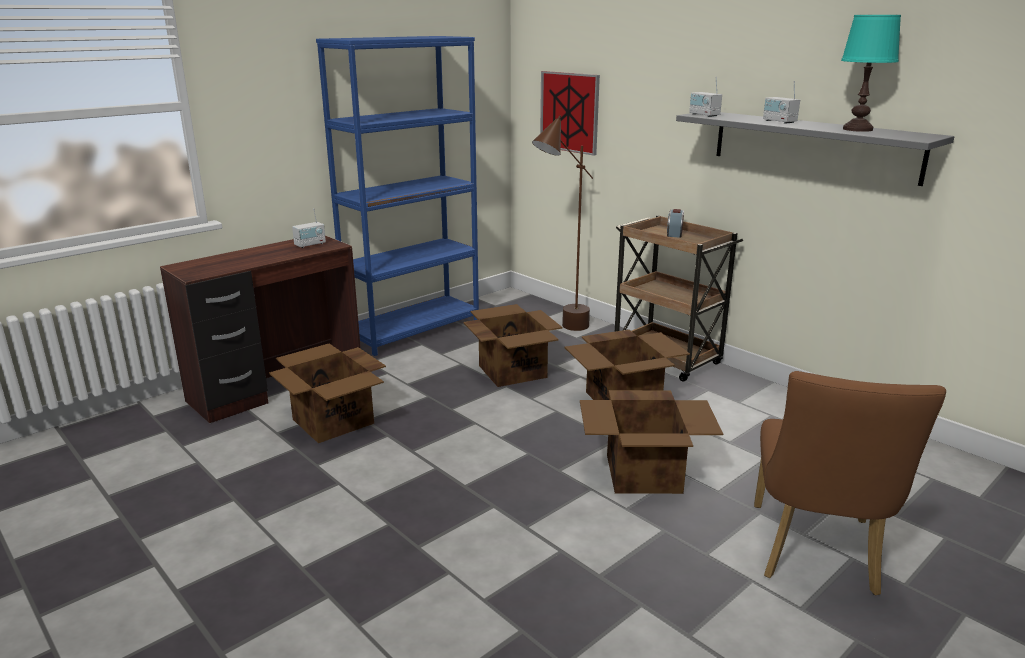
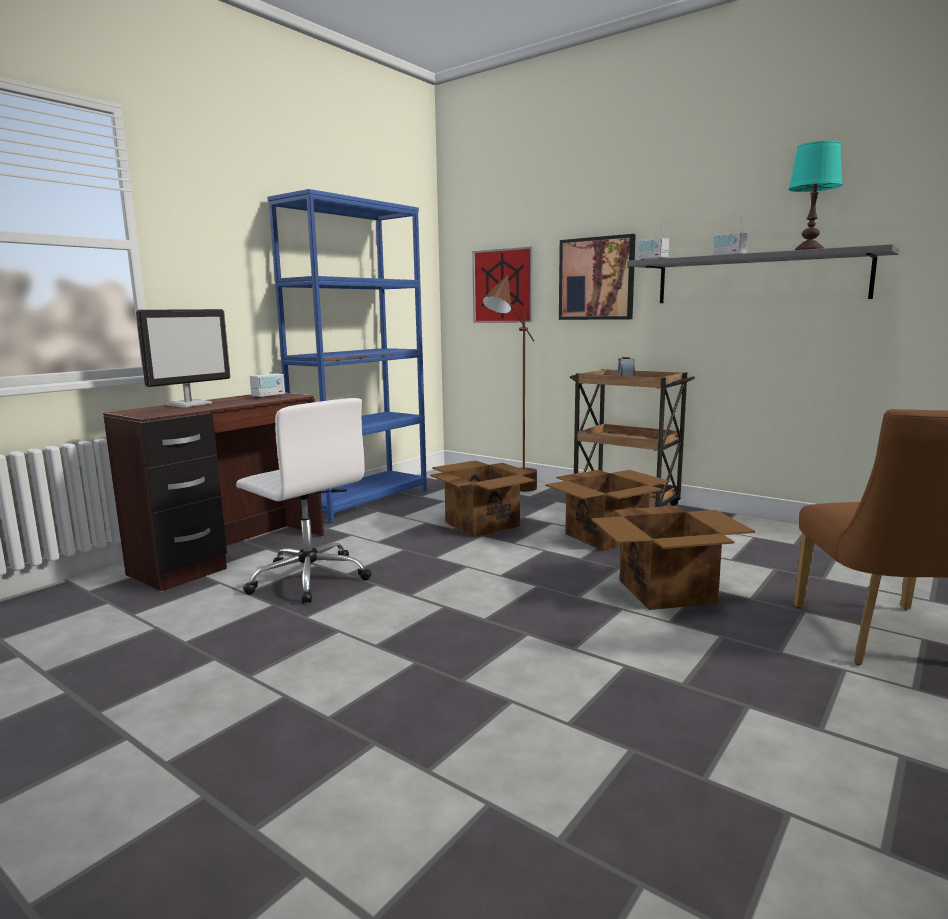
camera: 10 degrees left, 10 degrees down
(235, 257) = (189, 404): none -> monitor
(333, 422) = (309, 578): cardboard box -> white office chair
(658, 119) = (596, 279): none -> picture

